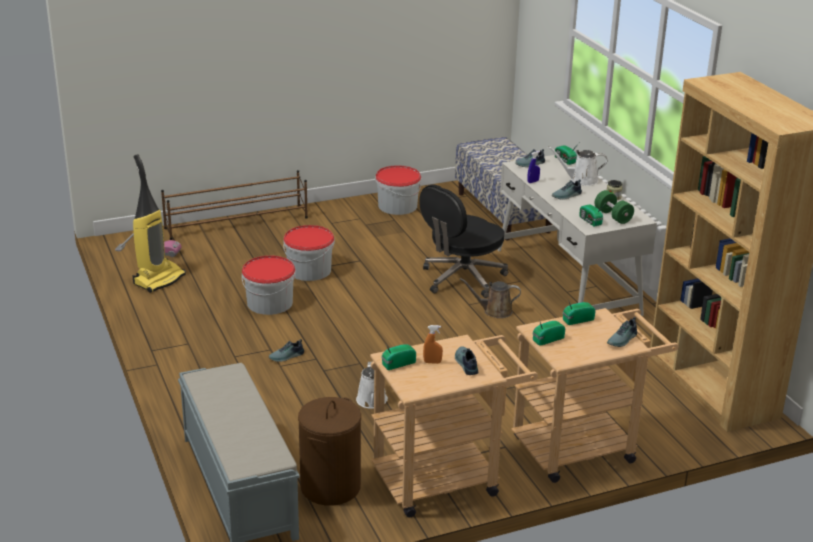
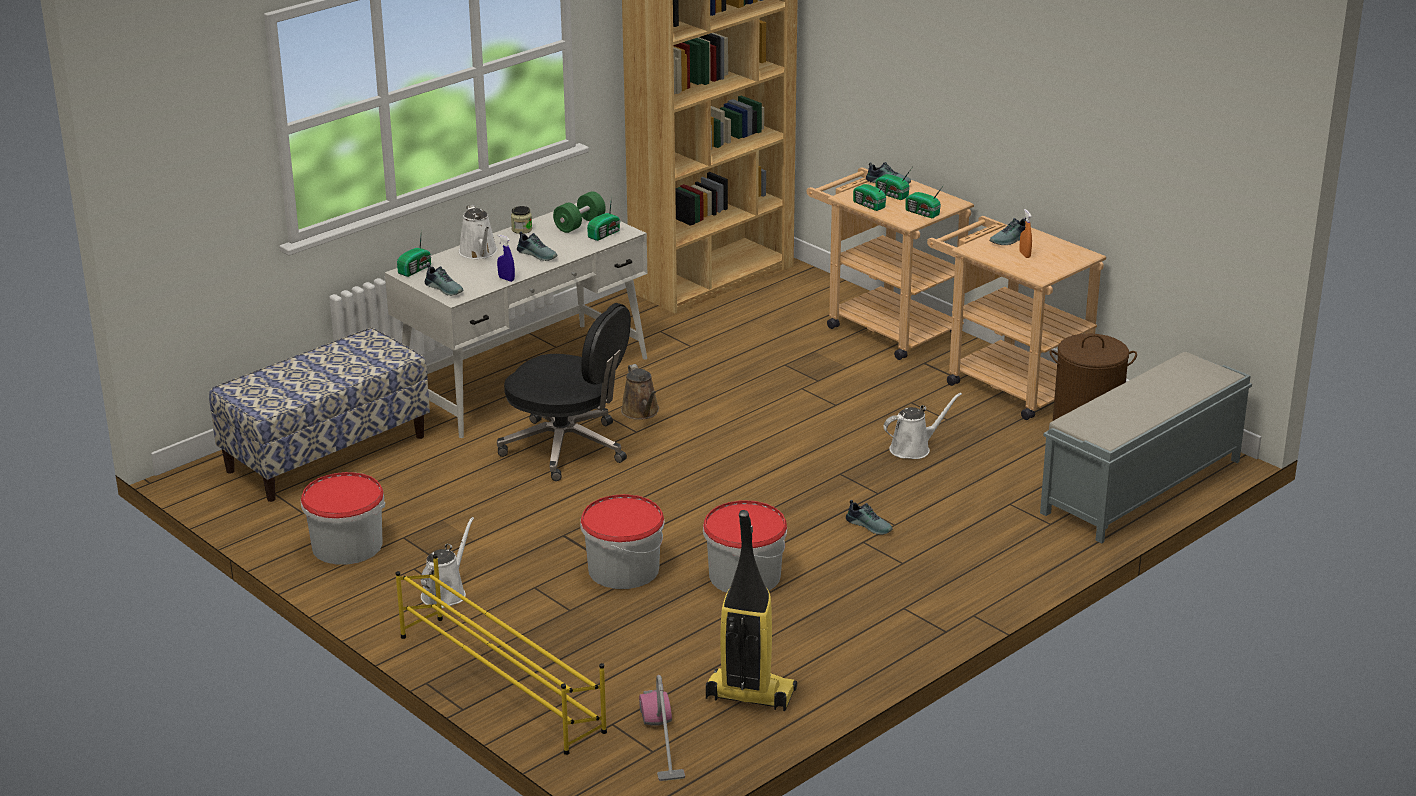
camera: 110 degrees left, 0 degrees up
(237, 223) = (500, 682): brown shoe rack -> yellow shoe rack
(329, 222) = (446, 593): none -> white watering can
(397, 363) = (1046, 269): radio -> radio (892, 195)

